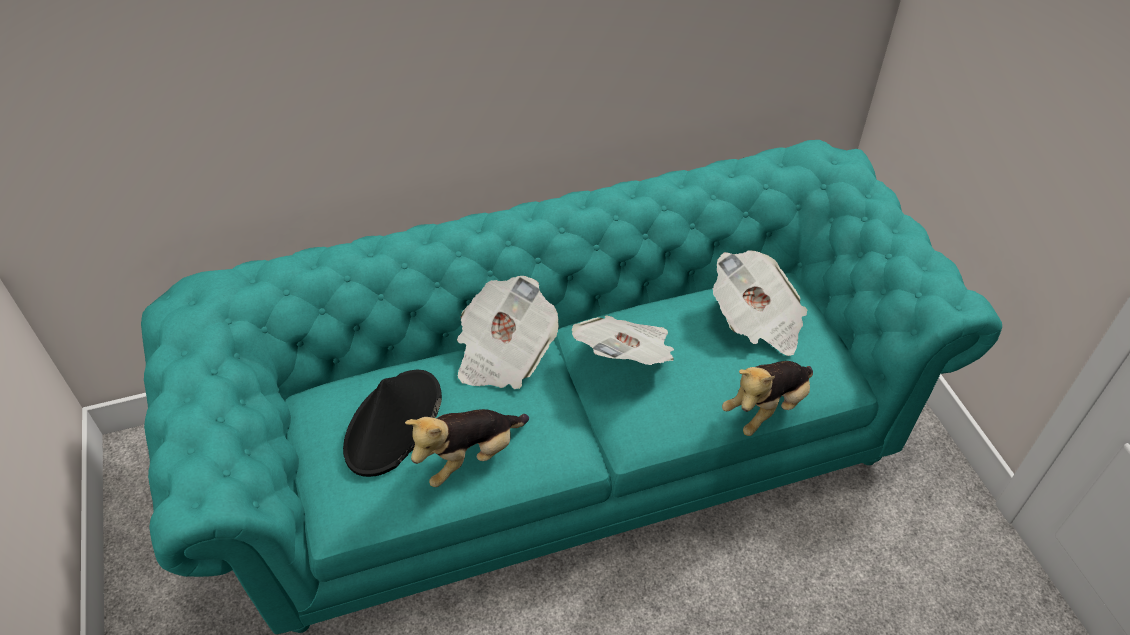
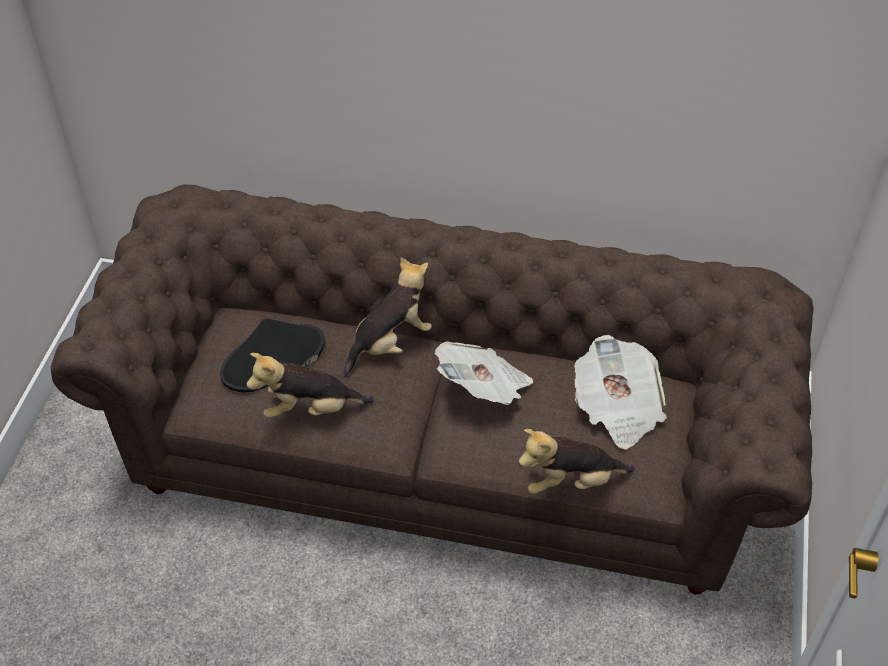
camera: 30 degrees right, 0 degrees up
(503, 353) = (390, 343): newspaper -> plush toy
(565, 438) = (444, 446): turquoise sofa -> brown sofa

